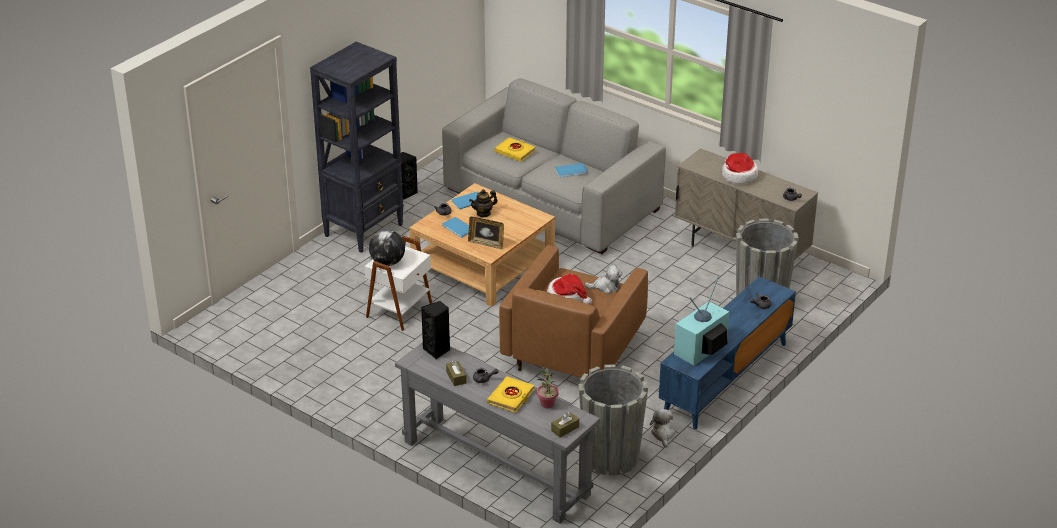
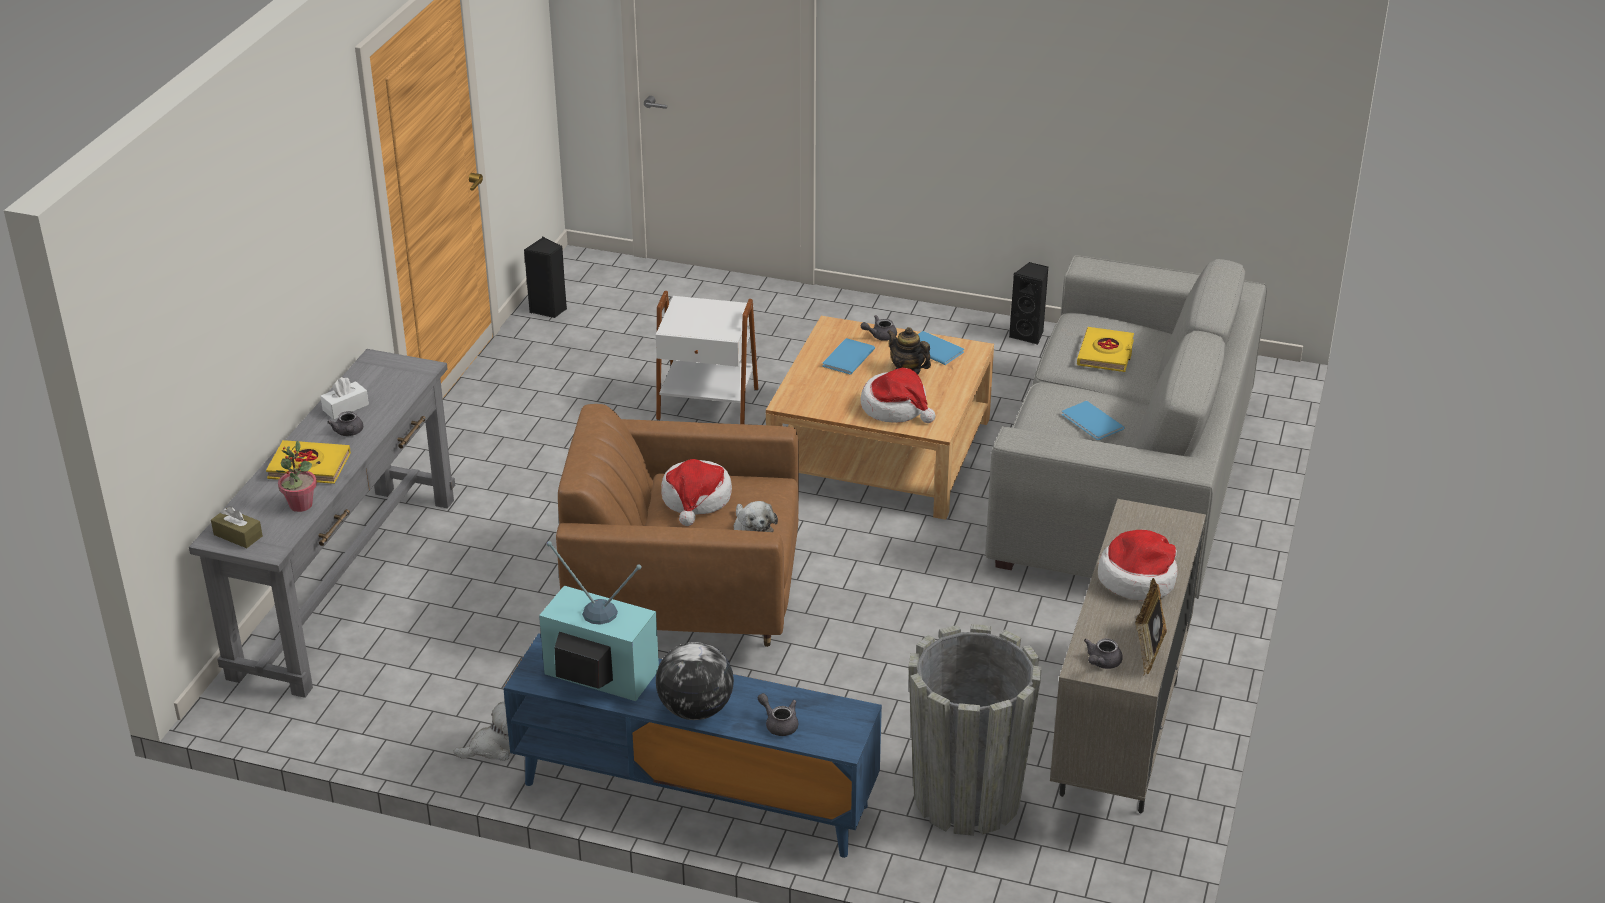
camera: 70 degrees right, 0 degrees up
(364, 230) = (899, 324): black bookcase -> none
(387, 263) = (692, 311): globe -> globe (695, 710)
(437, 350) = (410, 376): black speaker -> black speaker (549, 310)
(456, 377) = (345, 407): brown tissue box -> white tissue box
(486, 244) = (820, 393): picture frame -> picture frame (1148, 650)
(515, 224) = (895, 408): none -> hat
(610, 457) = (412, 698): grey planter -> none

